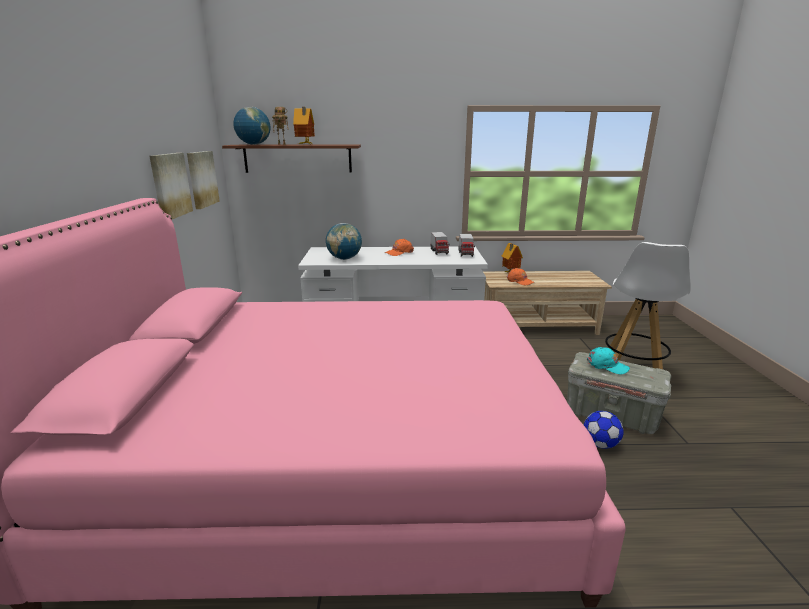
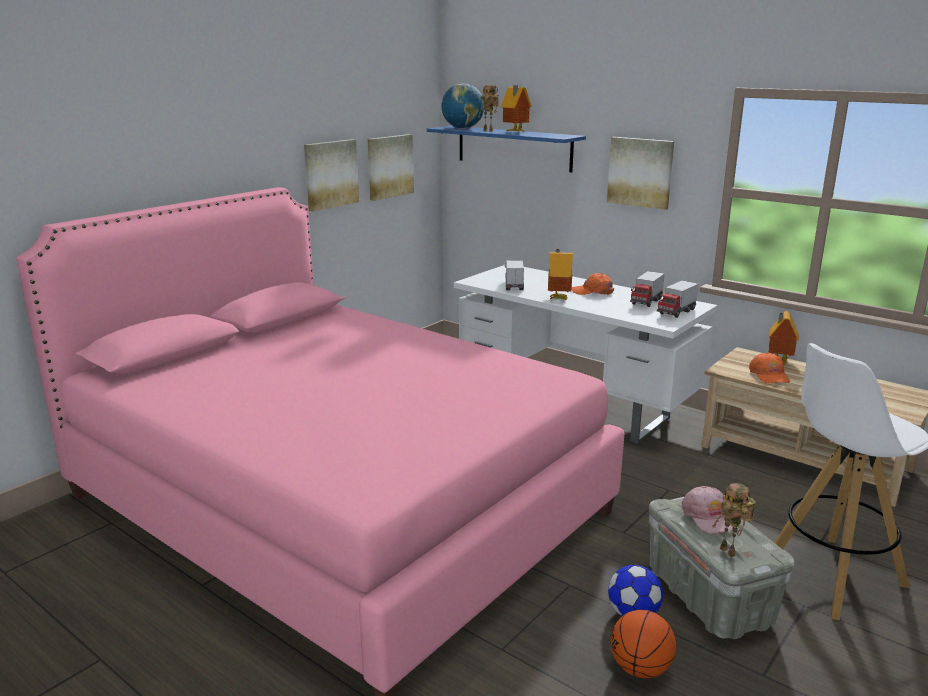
camera: 40 degrees right, 0 degrees up
(297, 158) = (513, 148): brown shelf -> blue shelf
(344, 259) = (514, 285): globe -> toy truck
(389, 260) = (558, 298): none -> toy house
(405, 167) = (640, 172): none -> picture
(607, 365) = (708, 517): turquoise cap -> pink cap
(646, 379) = (729, 552): none -> toy robot
(649, 474) = (640, 669): none -> basketball

